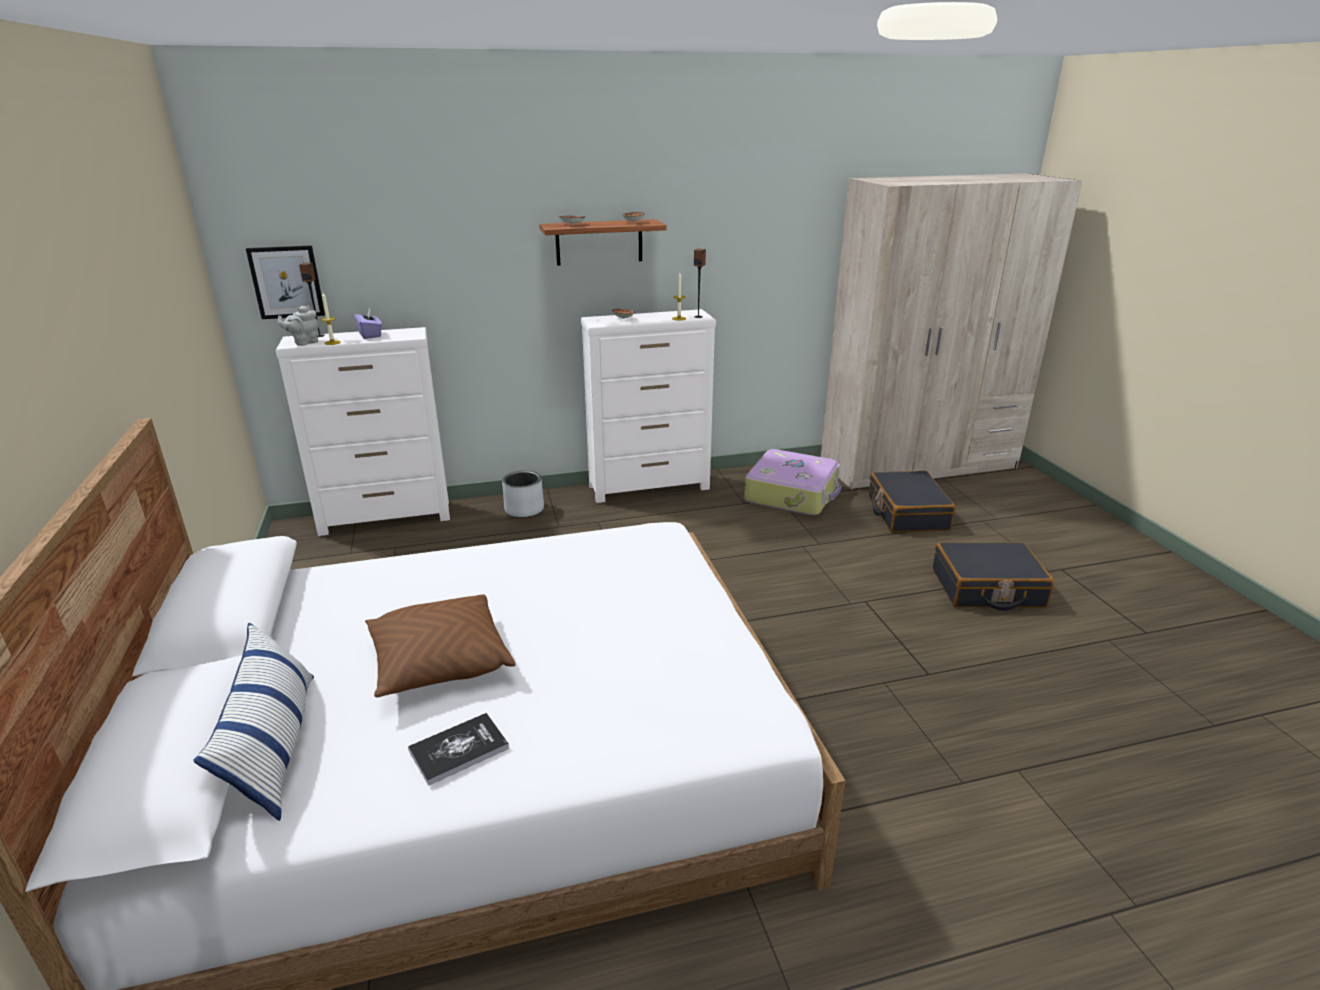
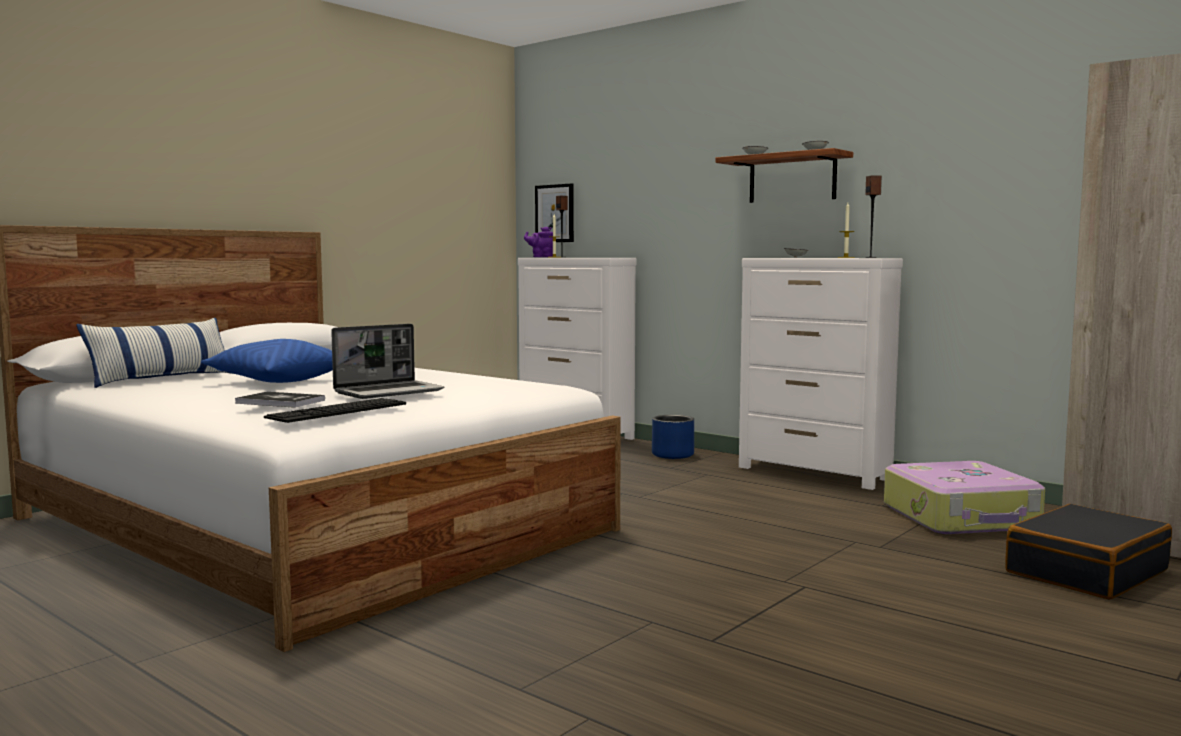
camera: 55 degrees right, 20 degrees down
(304, 342) = (541, 257): grey teapot -> purple teapot
(370, 335) = (588, 257): purple tissue box -> none
(439, 662) = (276, 380): brown pillow -> blue pillow
(459, 749) = (182, 393): book -> book (280, 402)
(524, 509) = (673, 455): grey planter -> blue planter
(636, 619) = (390, 392): none -> laptop
(731, 675) = (338, 410): none -> keyboard
(987, 589) = (1003, 644): black suitcase -> none

